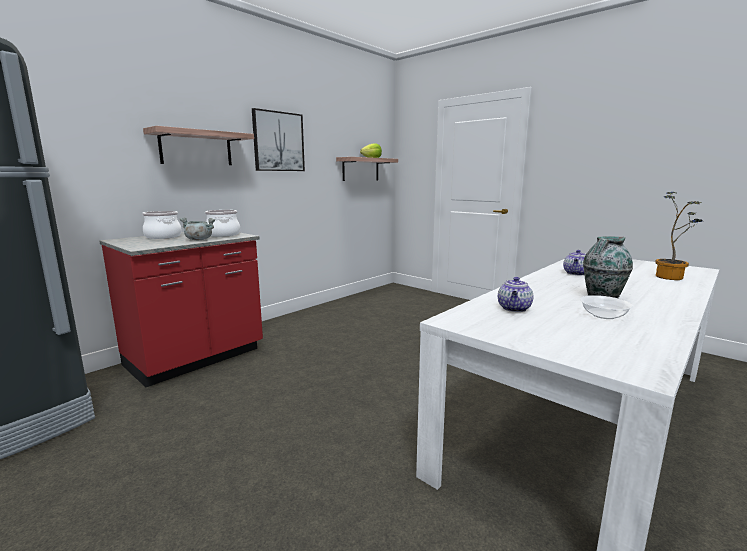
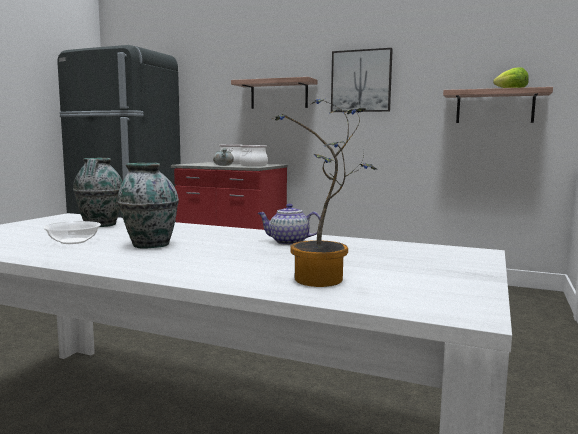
camera: 70 degrees right, 5 degrees down
(514, 309) = (100, 225): teapot -> vase

